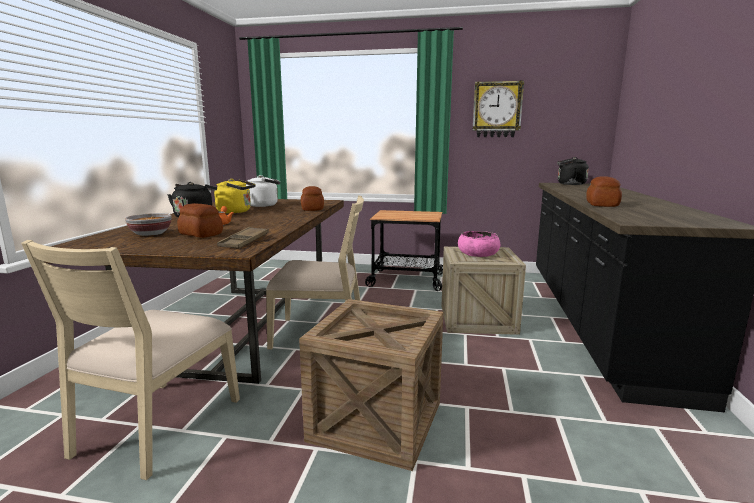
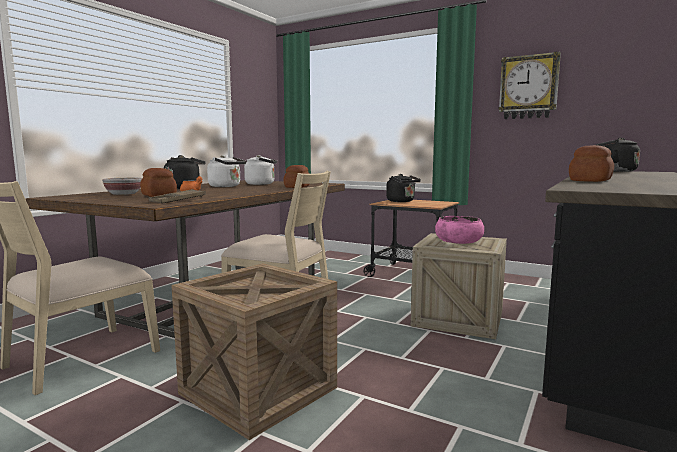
camera: 20 degrees right, 5 degrees down
(236, 211) = (226, 186): yellow kettle -> white kettle
(394, 214) = (402, 201): none -> black kettle

